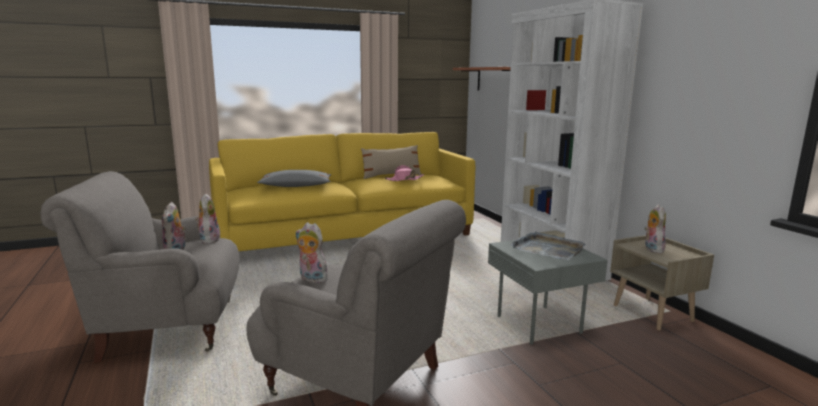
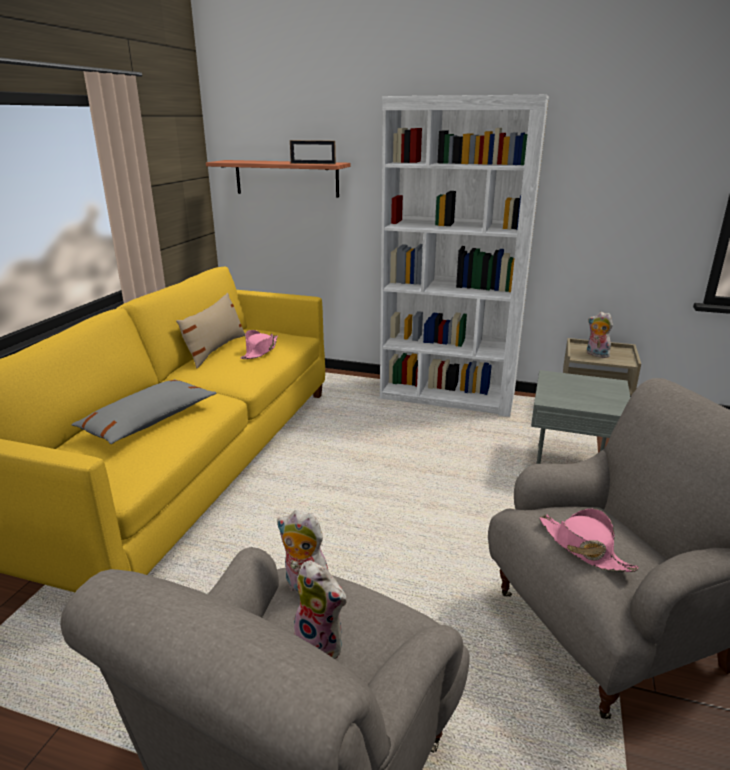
camera: 50 degrees left, 10 degrees up
(311, 279) = (583, 548): plush toy -> pink hat
(497, 66) = (313, 163): none -> picture frame
(547, 249) = (579, 389): grey tray -> none

